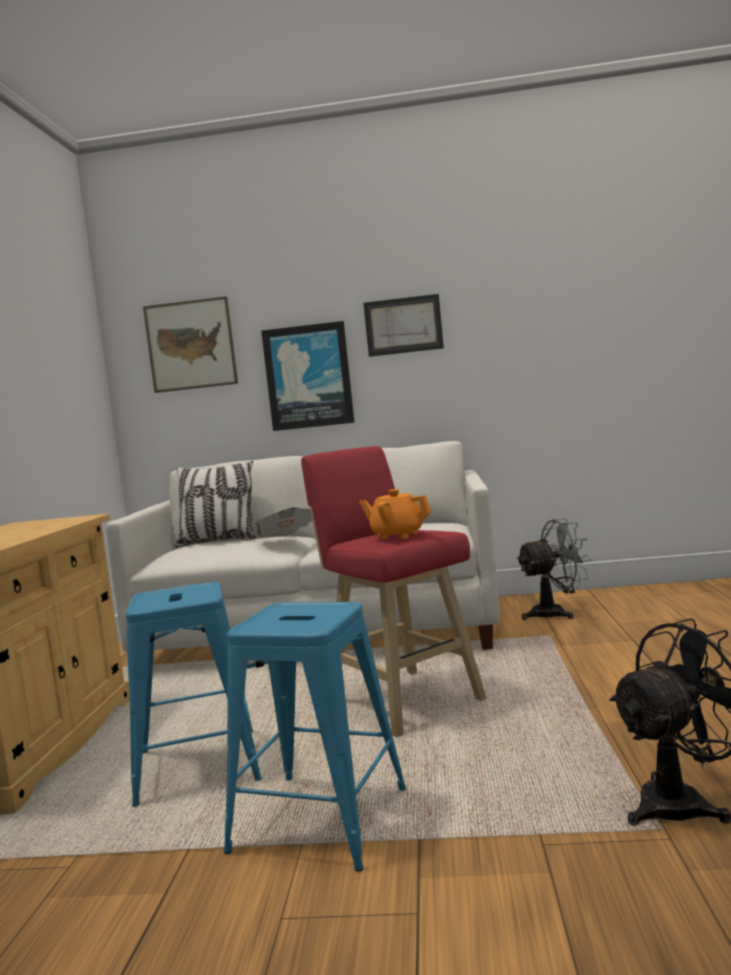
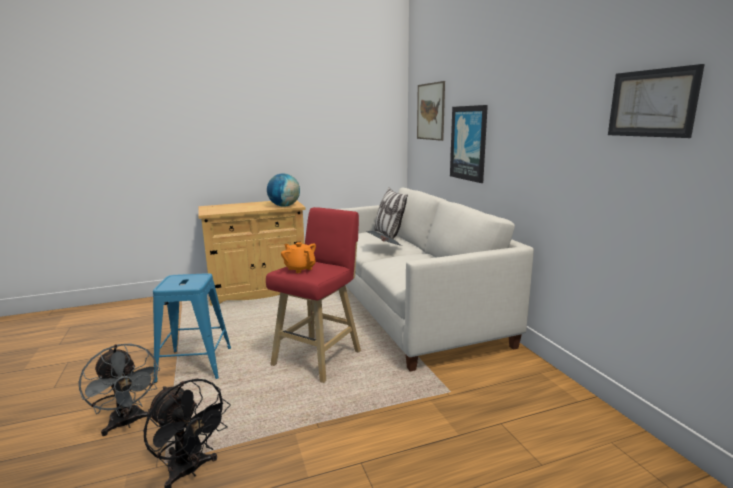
camera: 65 degrees right, 10 degrees up
(67, 521) = (284, 206): none -> globe
(199, 766) = (243, 326): blue stool -> none
(397, 535) = (300, 268): orange teapot -> orange teapot turned 45 degrees counterclockwise
(403, 325) = (517, 113): picture -> picture (652, 103)
(556, 613) = (508, 387): grey fan -> grey fan (127, 423)

